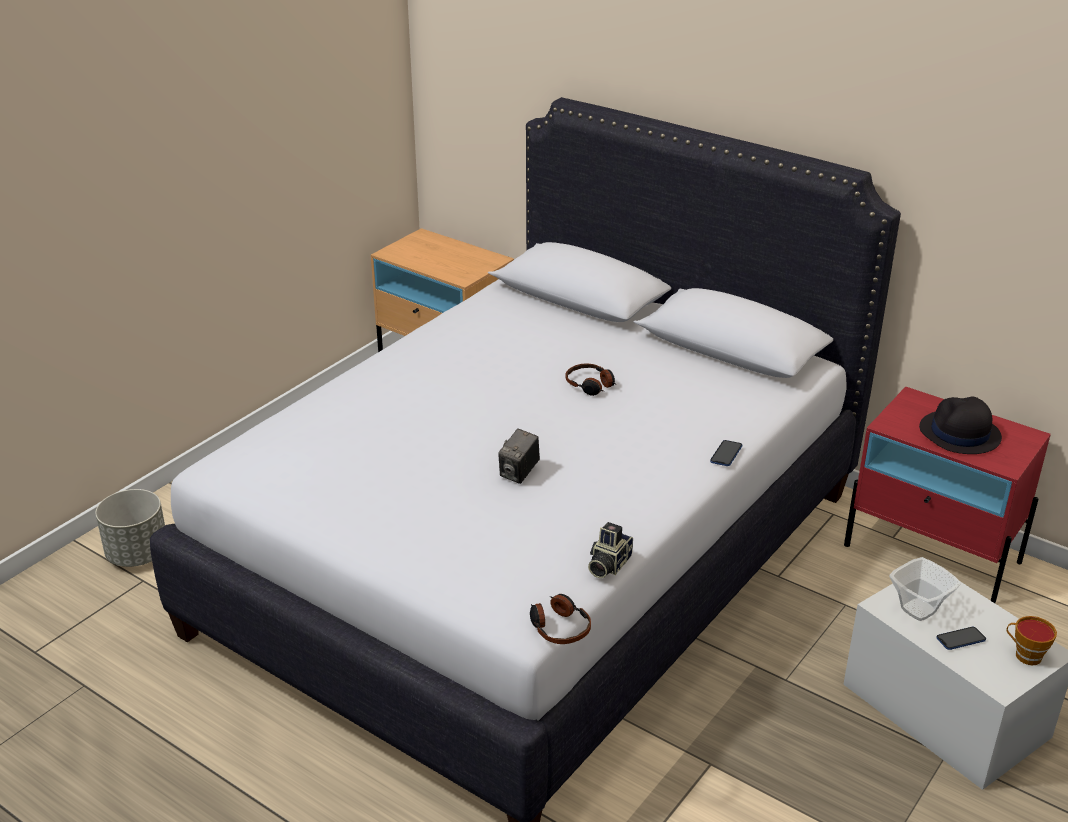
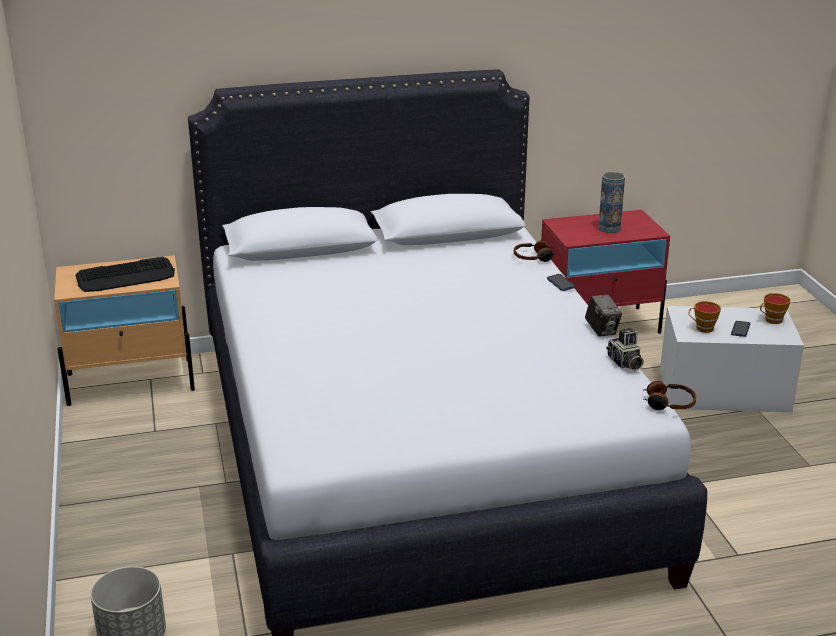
camera: 50 degrees left, 5 degrees down
(447, 259) = (126, 276): none -> keyboard
(519, 473) = (485, 351): camera -> camera (602, 330)
(590, 385) = (418, 289): headphones -> headphones (534, 257)
(916, 609) = (702, 328): bowl -> cup
(959, 434) = (609, 228): black hat -> vase

